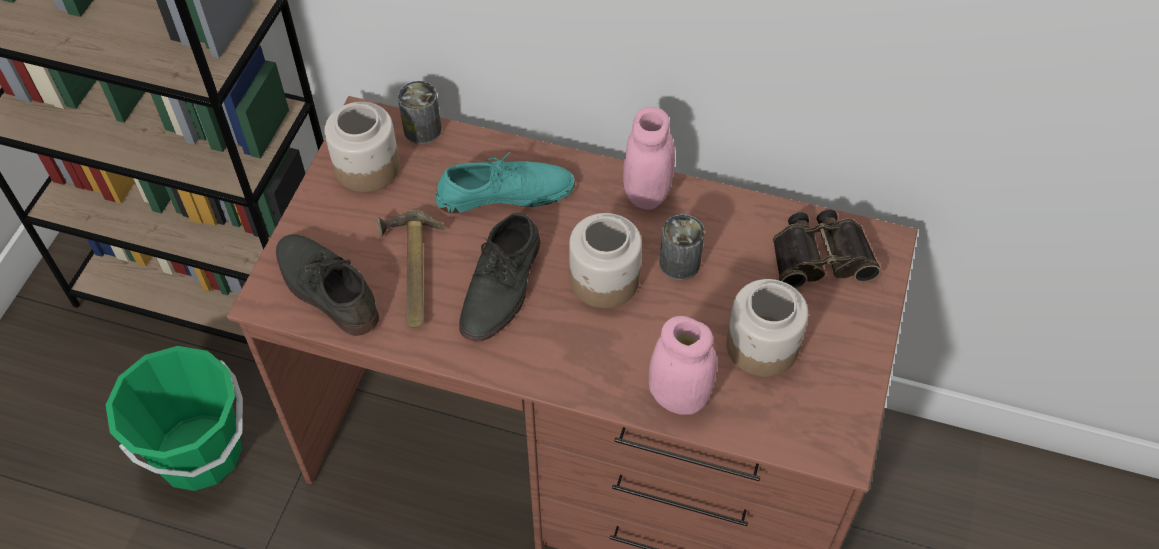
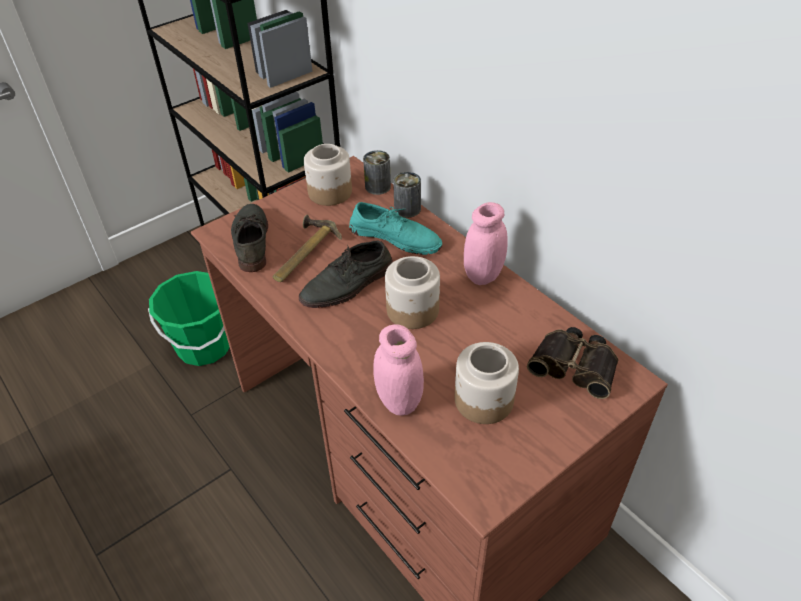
camera: 35 degrees right, 10 degrees down
(679, 263) = (470, 323): can -> can (407, 209)

